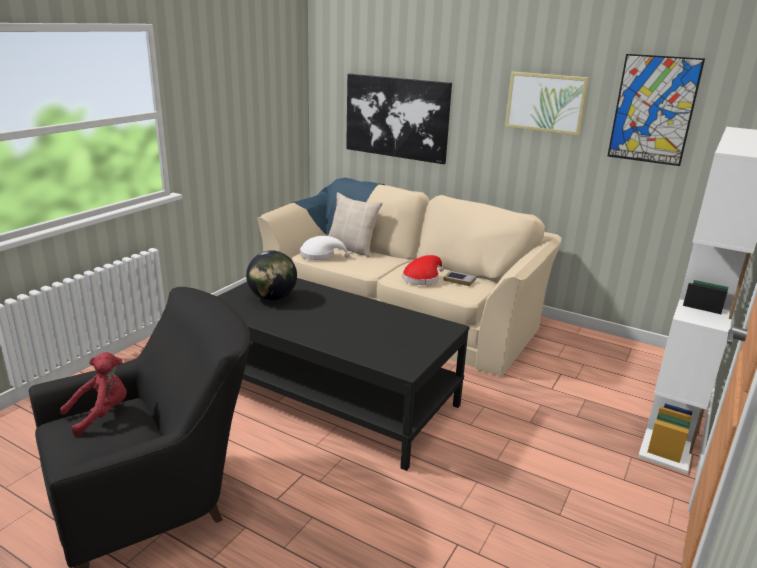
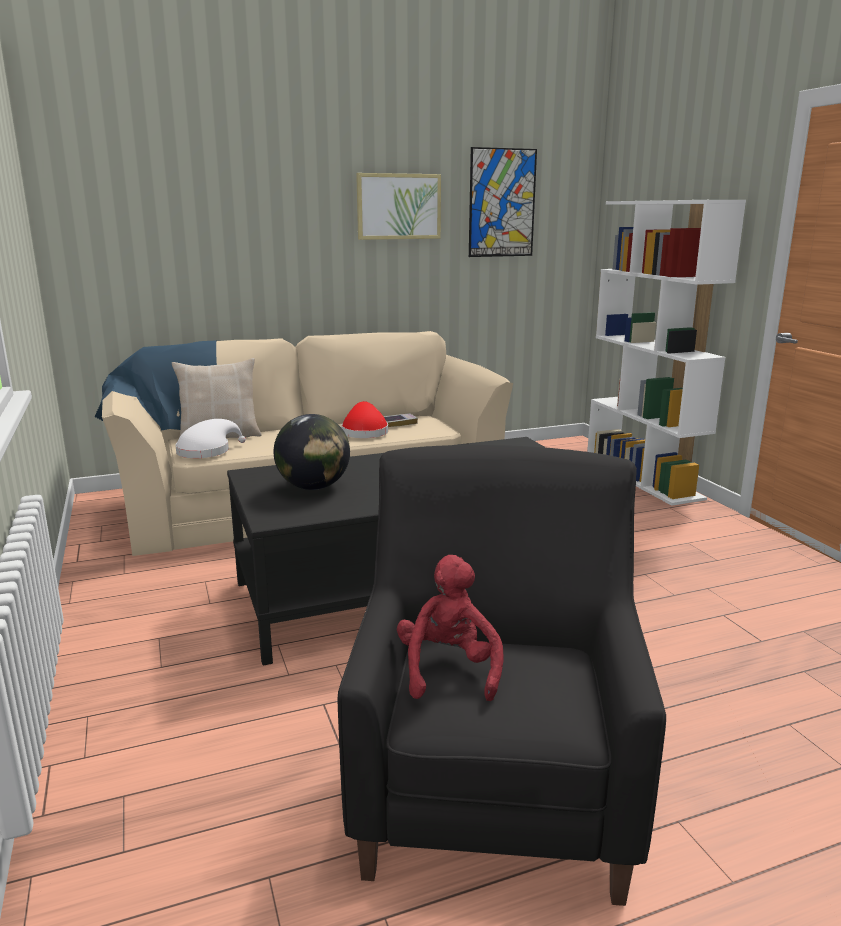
camera: 50 degrees left, 5 degrees down
(397, 117) = (204, 248): picture -> none

